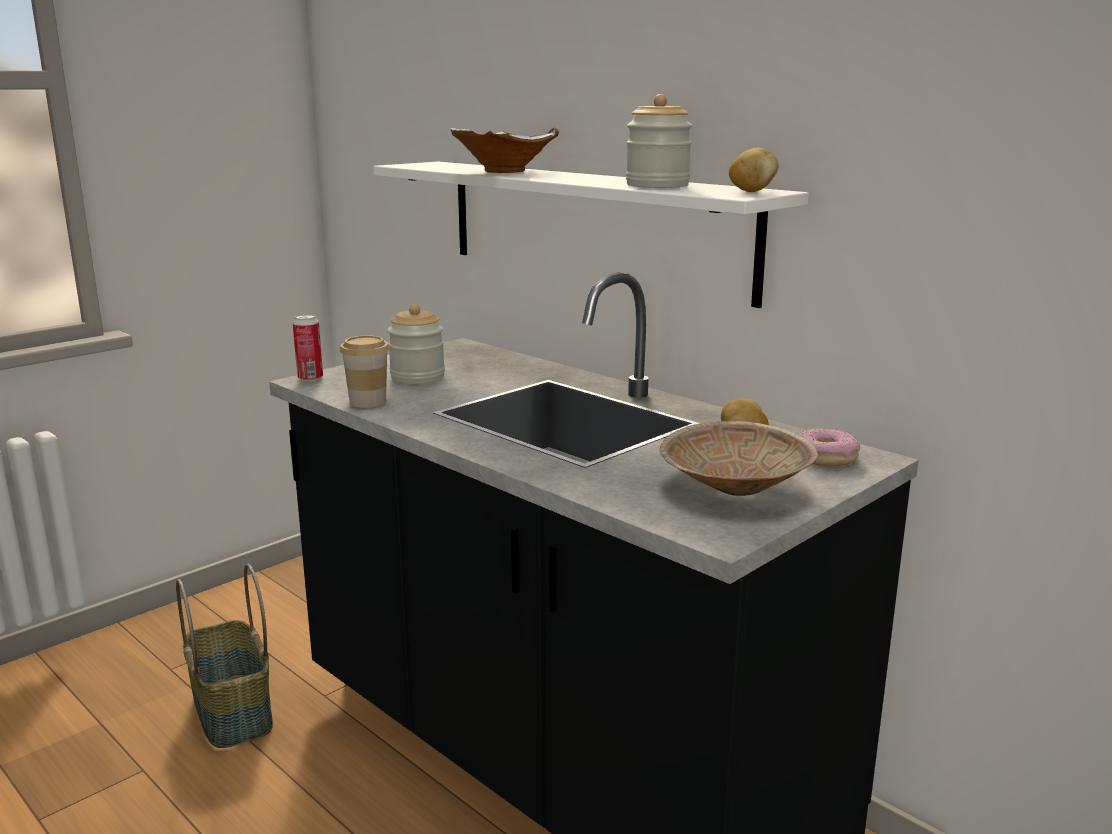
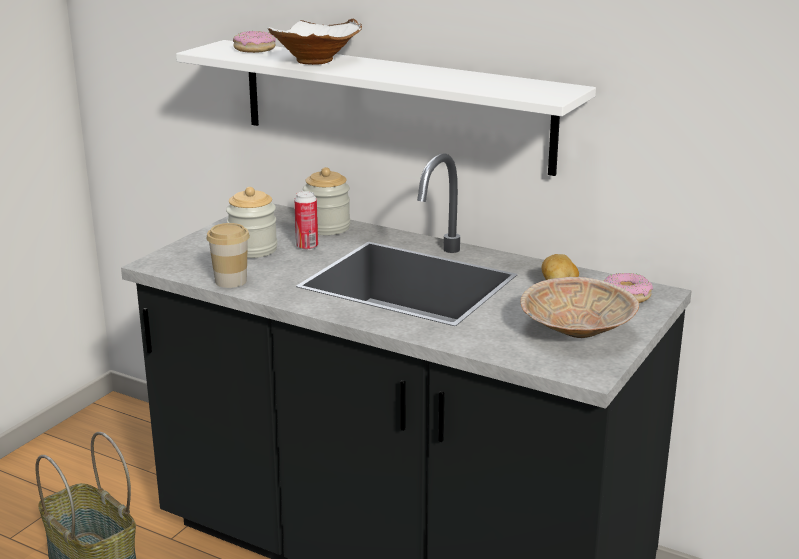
camera: 15 degrees left, 5 degrees up
(310, 378) = (157, 260): can -> can (307, 247)
(456, 165) = (254, 49): none -> donut
(657, 185) = (471, 82): jar -> jar (327, 227)
(751, 192) = (555, 91): potato -> none

